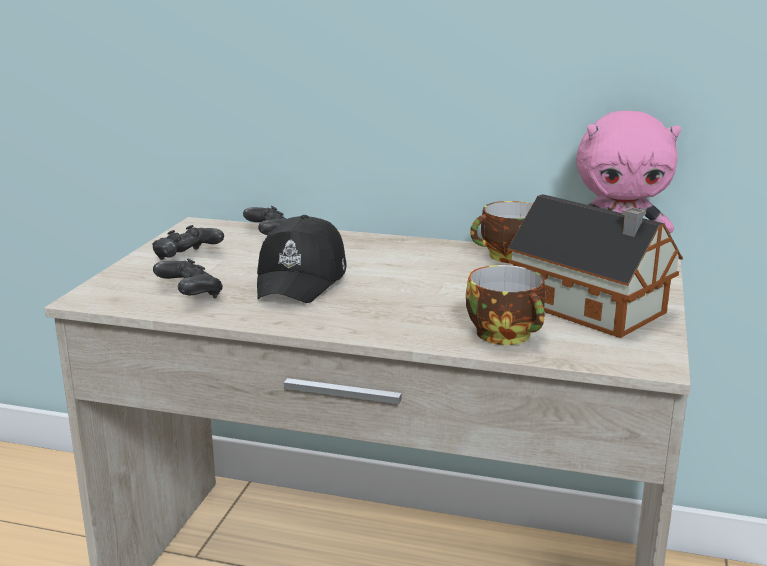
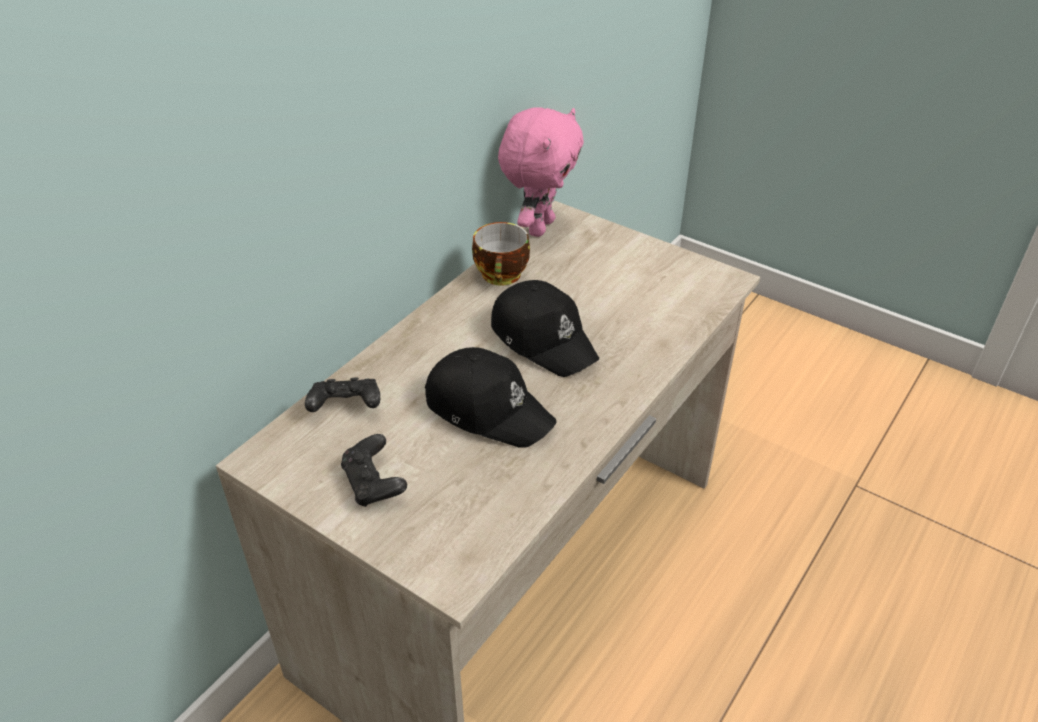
camera: 70 degrees left, 20 degrees up
(190, 295) = (487, 495): black game controller -> none
(425, 286) = (544, 338): none -> black cap
(508, 335) = (661, 325): cup -> none
(592, 309) = (630, 272): toy house -> none

